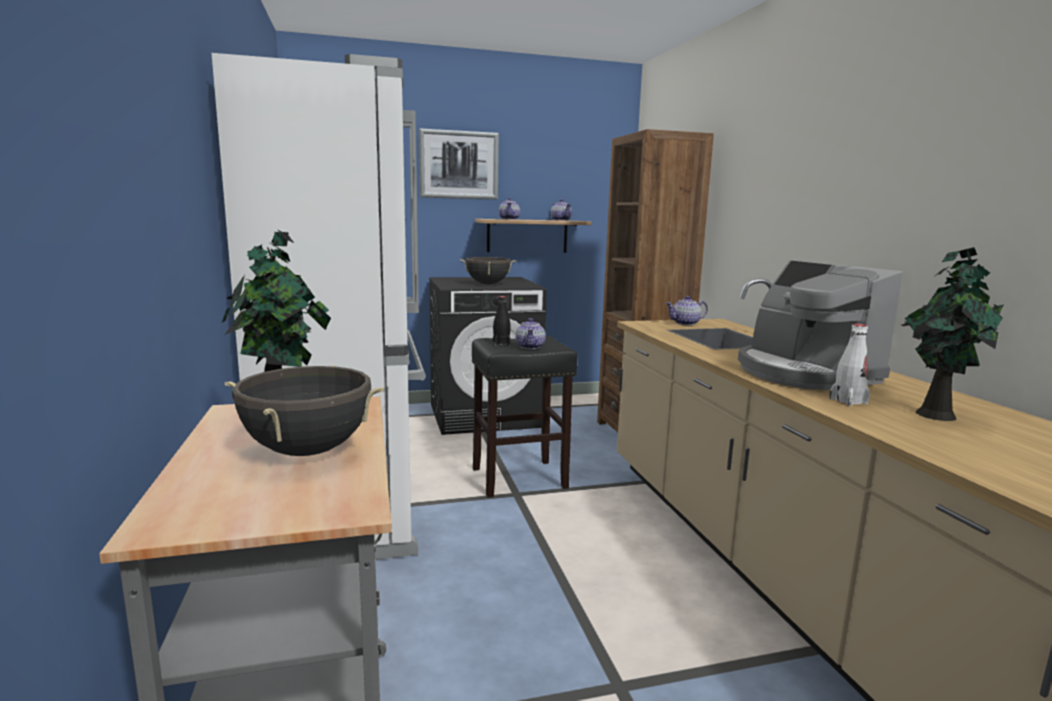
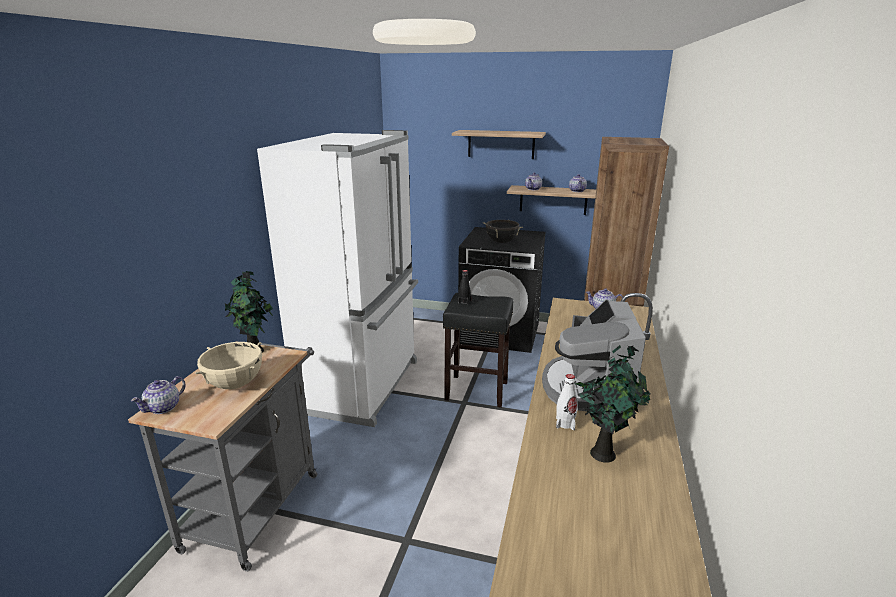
camera: 30 degrees right, 10 degrees up
(307, 451) = (235, 384): black cooking pot -> beige cooking pot
(459, 165) = (501, 144): picture -> shelf
(530, 346) = (480, 308): teapot -> teapot (164, 407)

